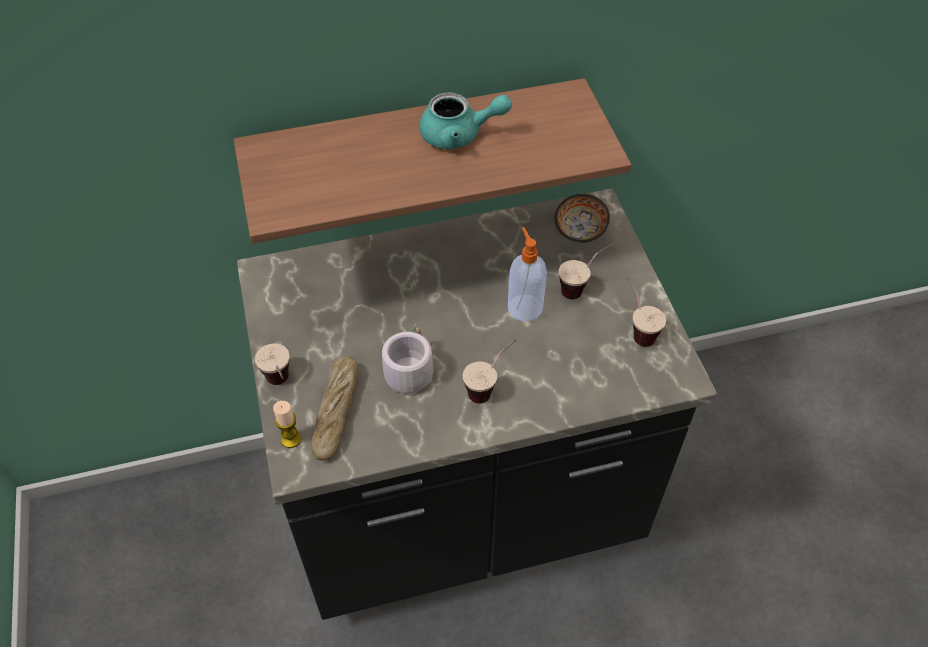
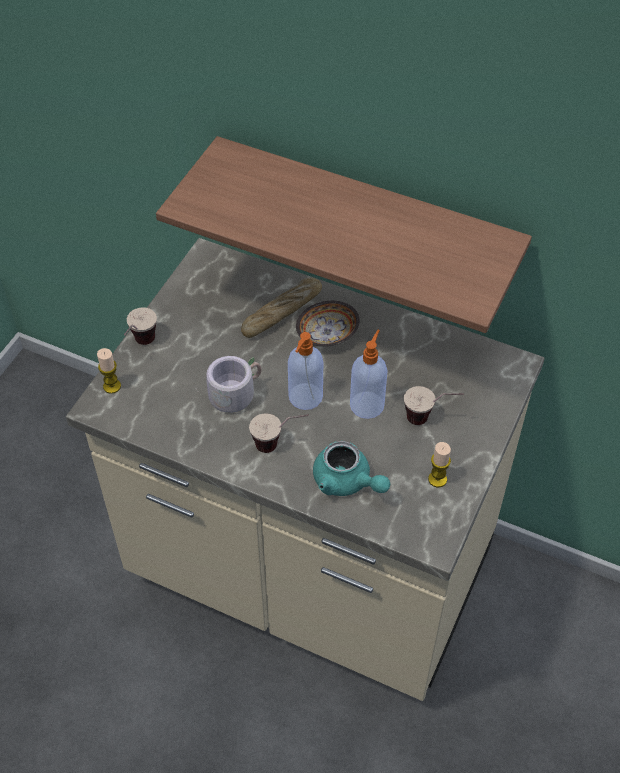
camera: 40 degrees right, 0 degrees up
(336, 412) = (158, 388): bread -> bread (282, 313)
(459, 135) = (376, 224): turquoise teapot -> turquoise teapot (347, 482)
(464, 506) = (310, 570): black counter -> beige counter
(470, 335) = (305, 397): none -> soap dispenser
(580, 230) = (477, 374): bowl -> bowl (327, 335)
(635, 329) = (437, 479): cup -> candle

